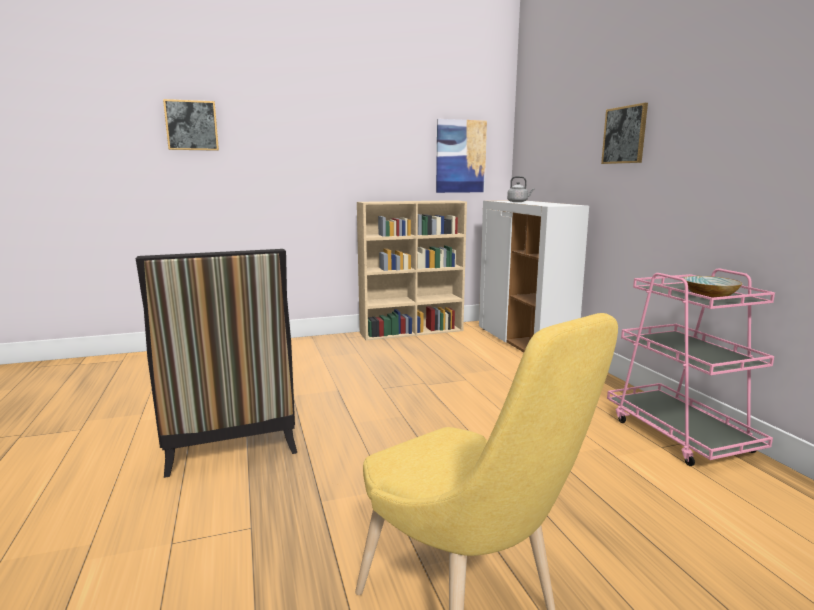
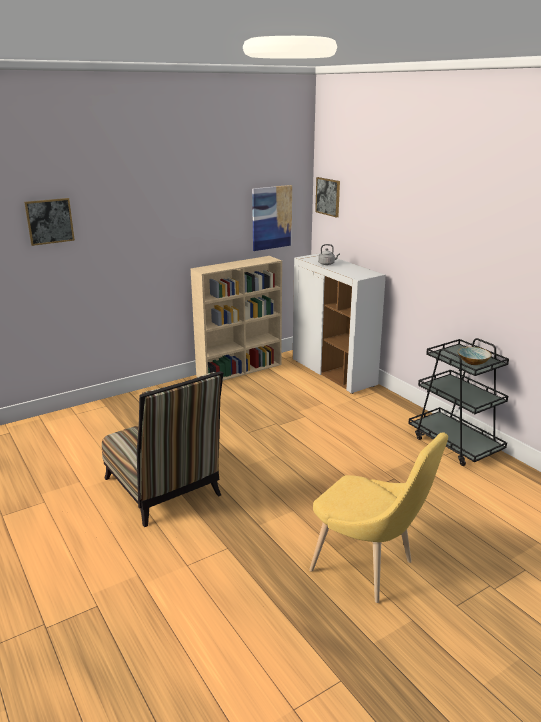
camera: 15 degrees left, 10 degrees up
(624, 135) = (412, 228): picture -> picture (328, 196)
(679, 434) = (454, 444): pink cart -> black cart

